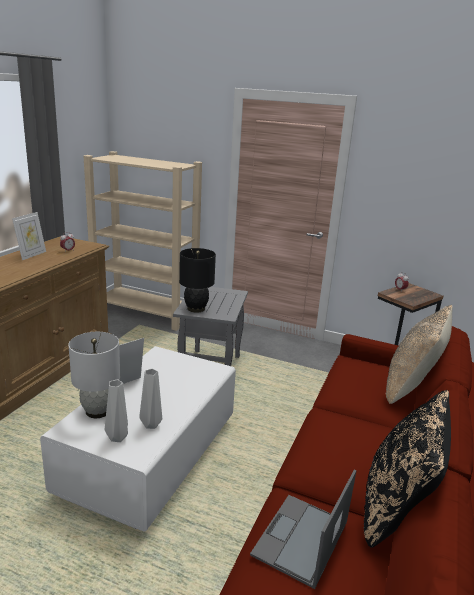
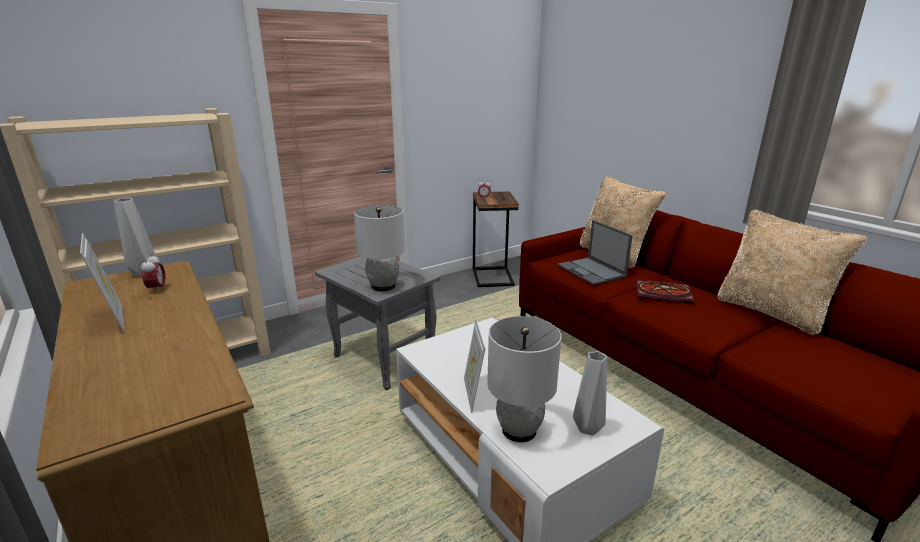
camera: 55 degrees left, 0 degrees up
(151, 424) = (572, 397): grey vase -> grey vase (141, 273)
(196, 308) = (383, 286): black table lamp -> white table lamp
(300, 540) = (806, 359): laptop -> laptop (592, 271)
(354, 432) = (664, 294): none -> book
(395, 513) = (770, 314): black pillow -> beige pillow

